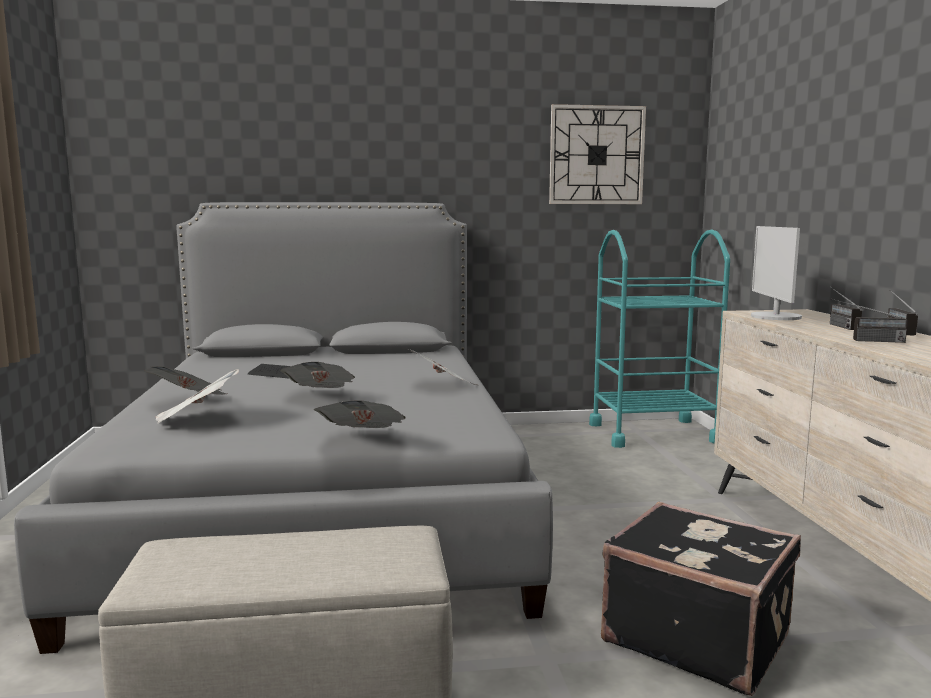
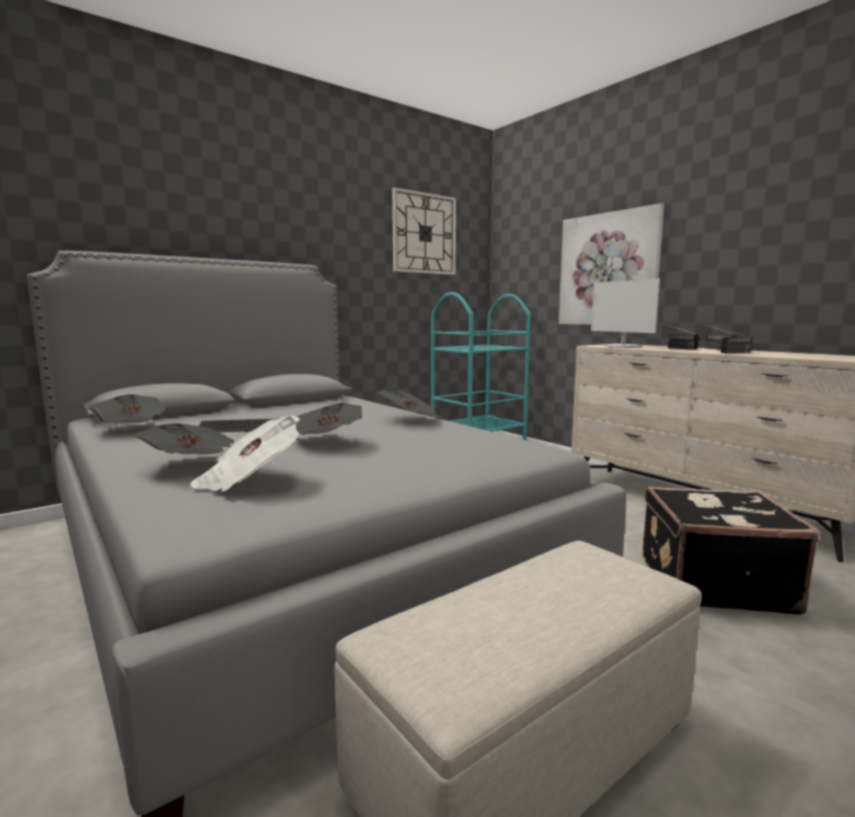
camera: 30 degrees left, 0 degrees up
(363, 440) = (465, 471): newspaper -> newspaper (132, 429)
(809, 203) = (608, 269): none -> picture

